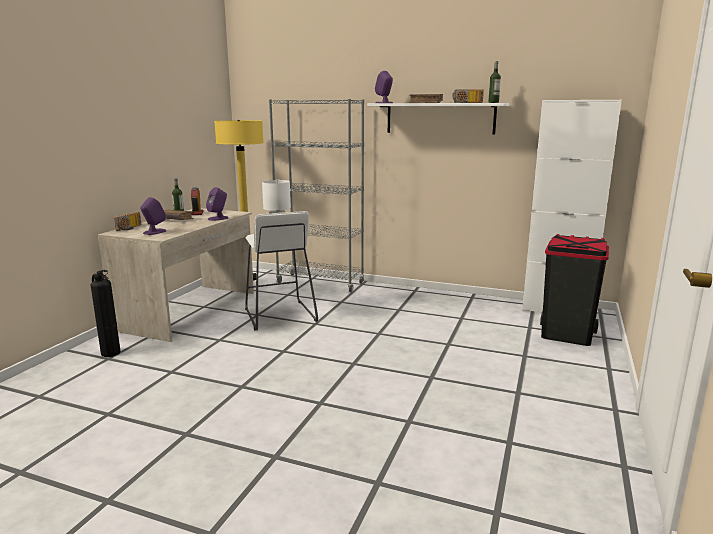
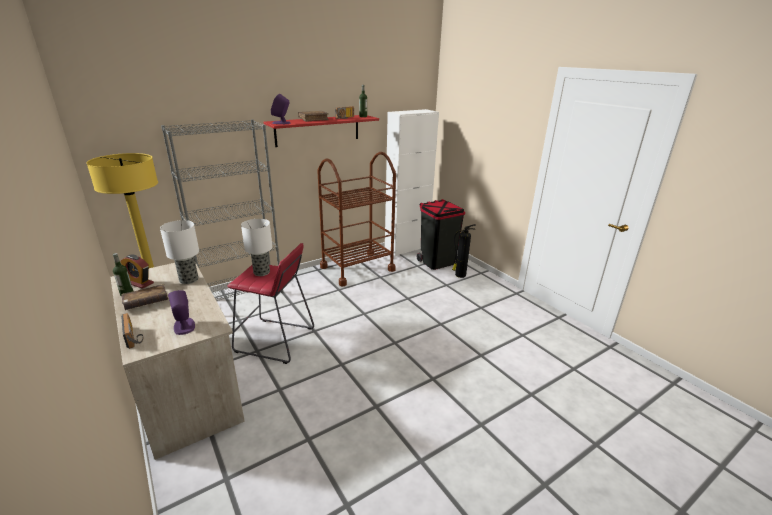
camera: 55 degrees left, 10 degrees up
(110, 353) = (214, 474): fire extinguisher -> fire extinguisher (459, 275)
(218, 218) = (189, 279): purple speaker -> table lamp
(279, 315) = (275, 340): white stool -> red stool
(440, 118) = (318, 130): white shelf -> red shelf
(454, 303) = (357, 268): none -> brown cart

